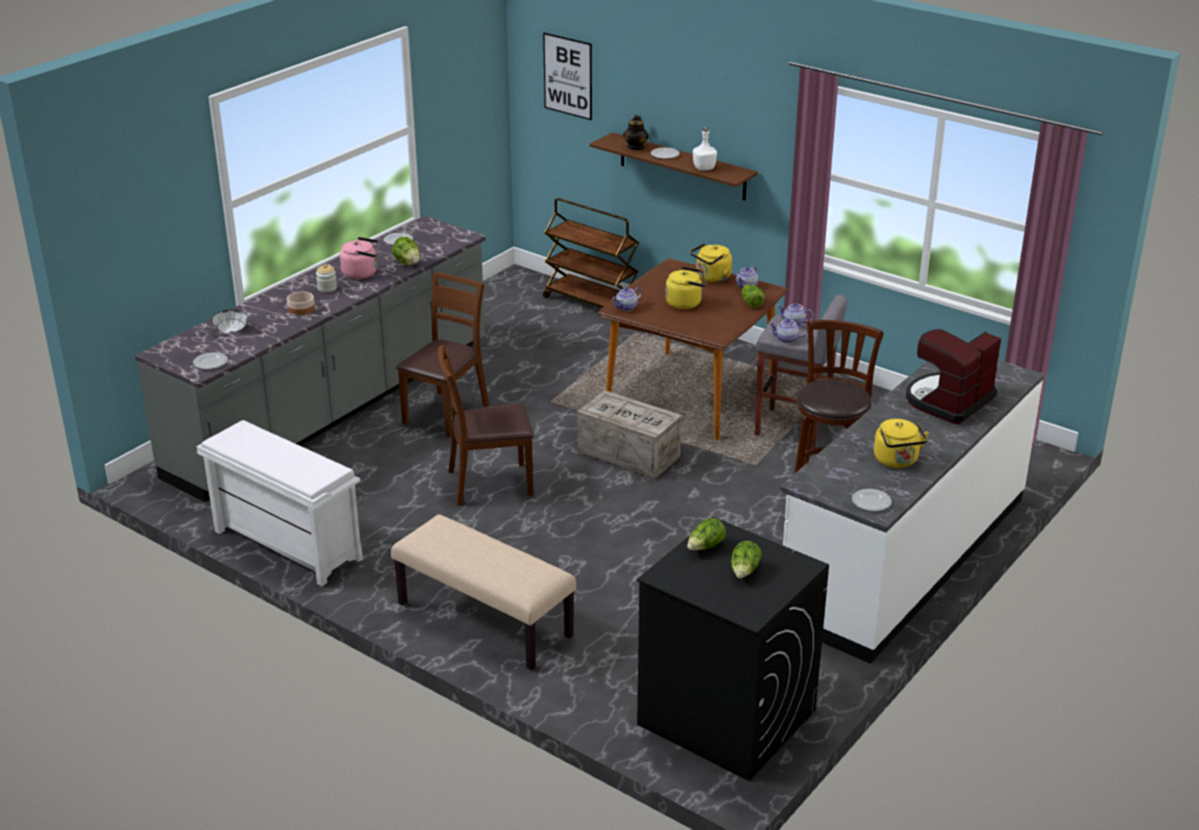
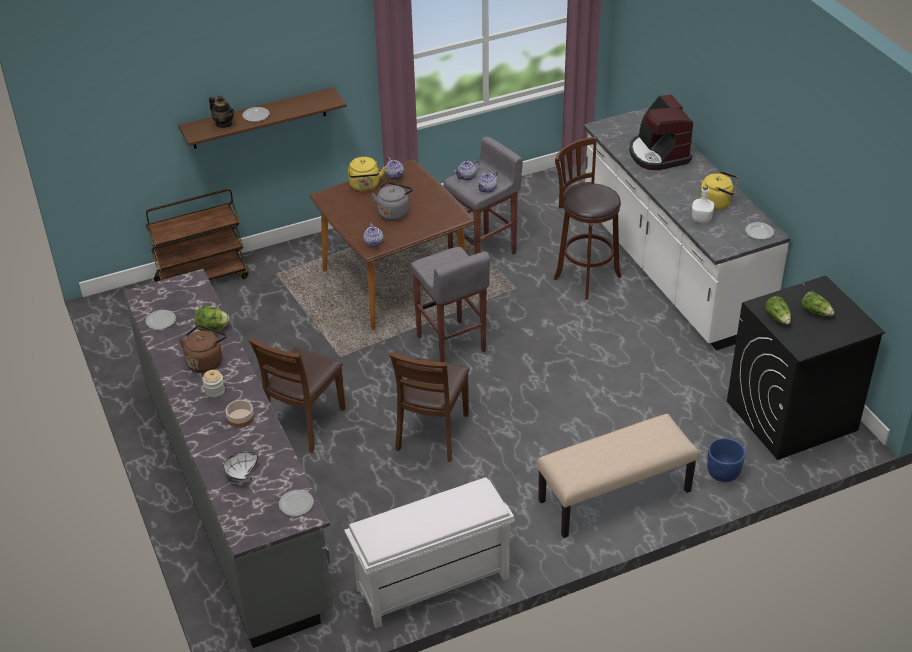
camera: 60 degrees left, 10 degrees up
(362, 273) = (206, 361): pink kettle -> brown kettle
(446, 413) = (305, 423): brown chair -> brown chair turned 120 degrees counterclockwise
(568, 76) = (117, 98): picture -> none
(581, 687) = (723, 473): none -> blue planter
(627, 454) = (451, 344): crate -> grey stool
(686, 303) = (393, 212): yellow kettle -> grey kettle
(704, 168) = (302, 107): white bottle -> white bottle (701, 219)
(751, 303) = (421, 183): lettuce -> none

